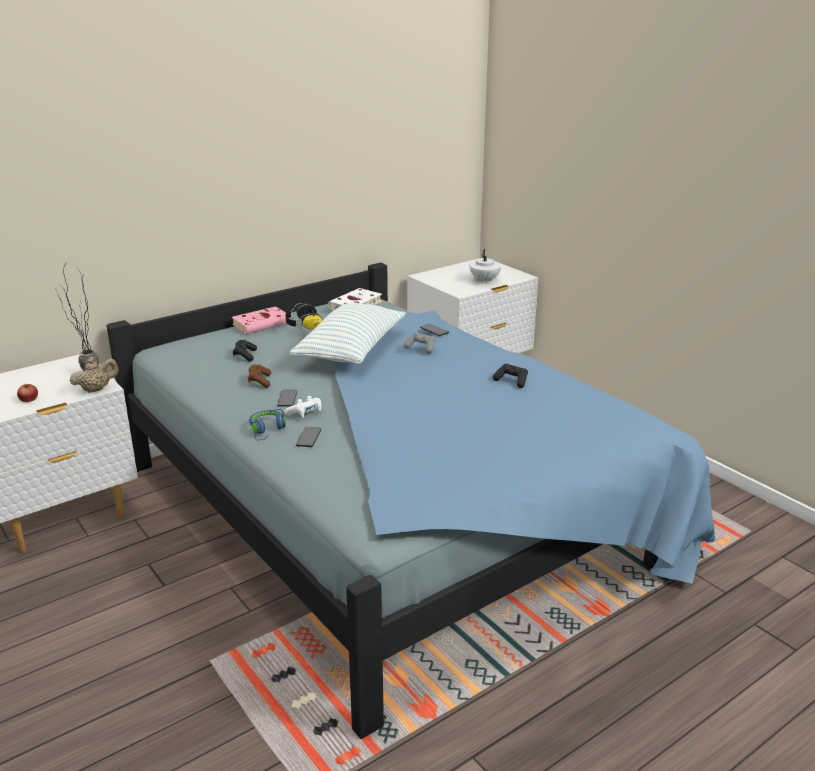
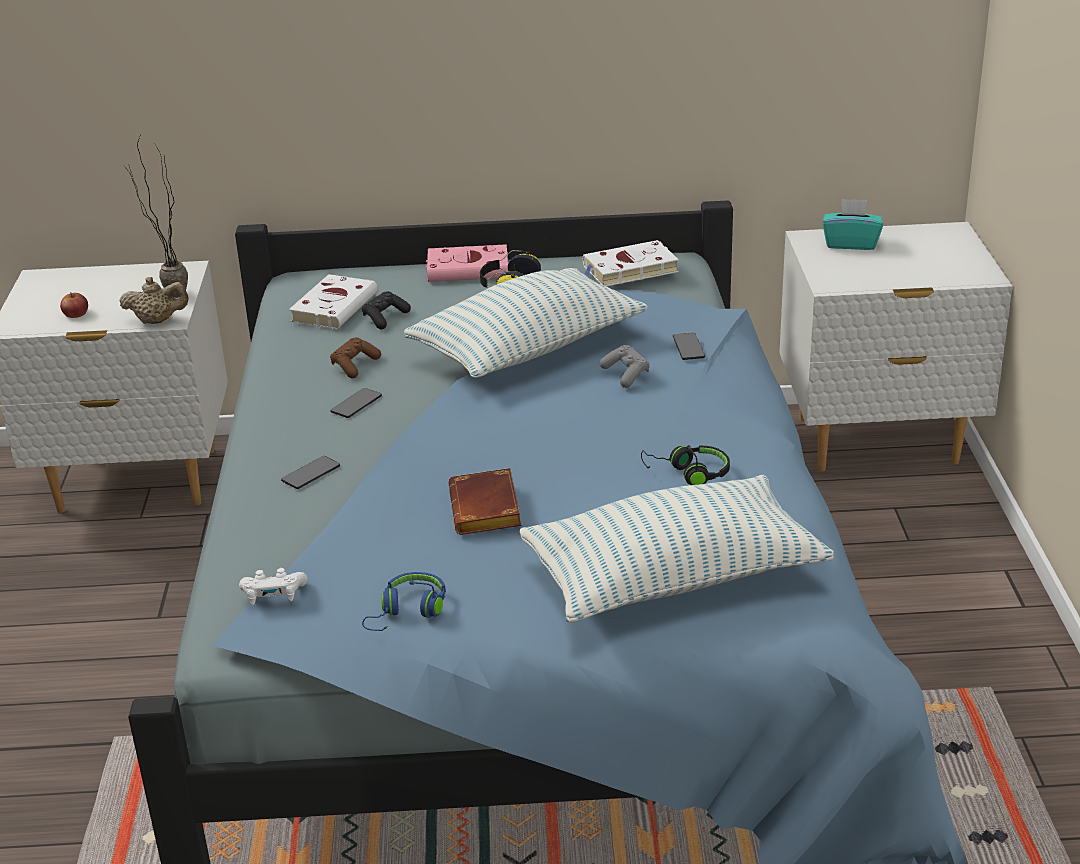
camera: 35 degrees right, 5 degrees up
(206, 357) = (335, 306): none -> white book
(267, 430) = (277, 445): blue headphones -> blue headphones (408, 612)
(305, 413) = (351, 434): white game controller -> white game controller (273, 596)
(439, 424) = (488, 511): none -> brown book
(445, 274) = (851, 243): none -> turquoise tissue box
(484, 281) = (902, 271): white teapot -> none
(511, 381) = (688, 473): black game controller -> black headphones
(568, 425) = (673, 578): none -> pillow

